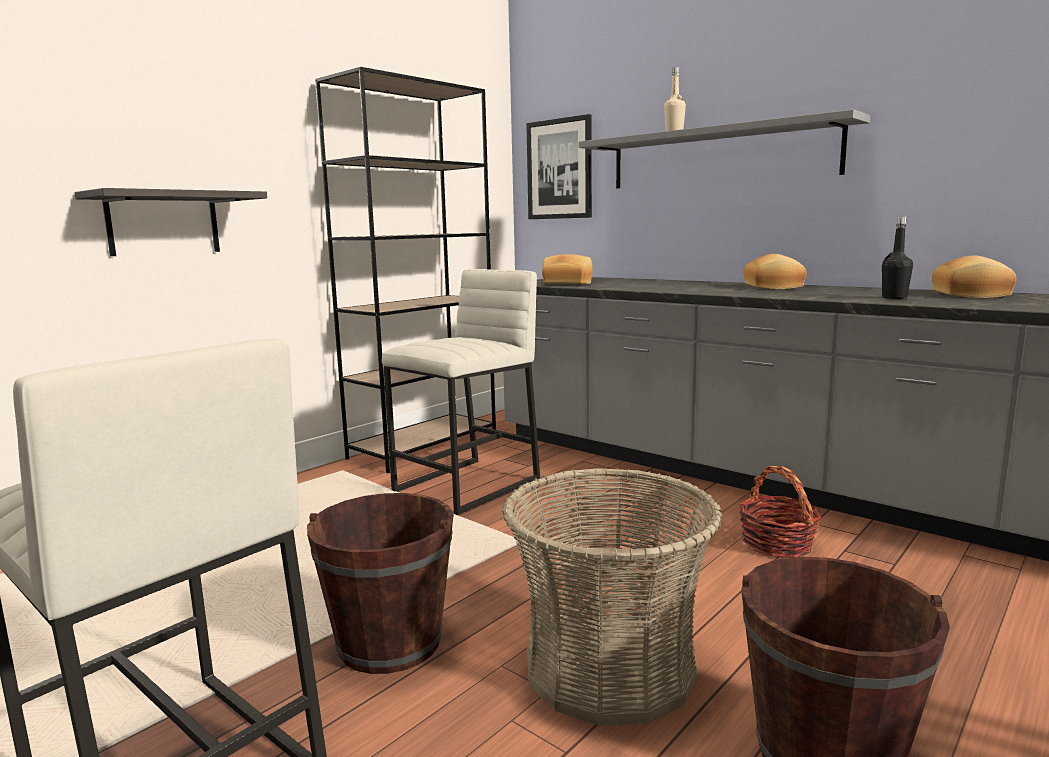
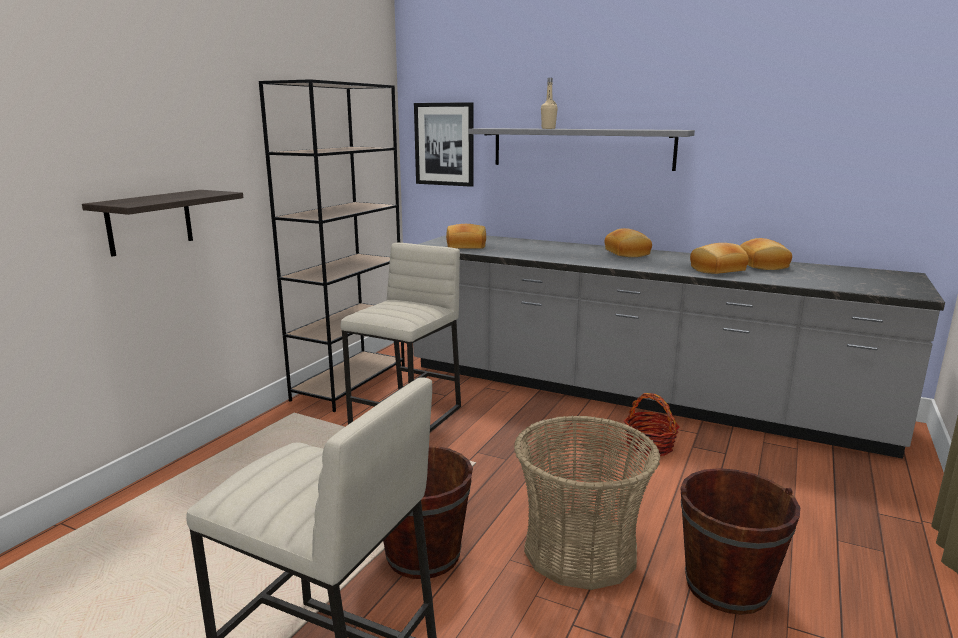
camera: 15 degrees left, 5 degrees up
(894, 298) = (718, 270): black bottle -> bread

